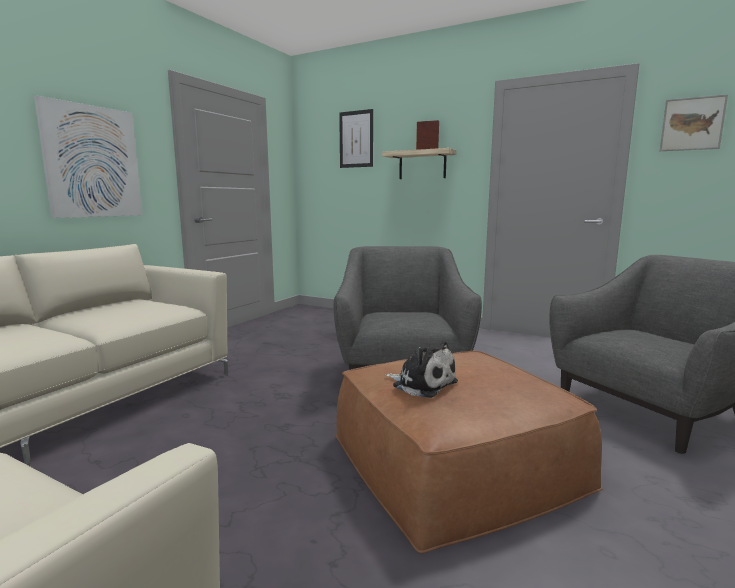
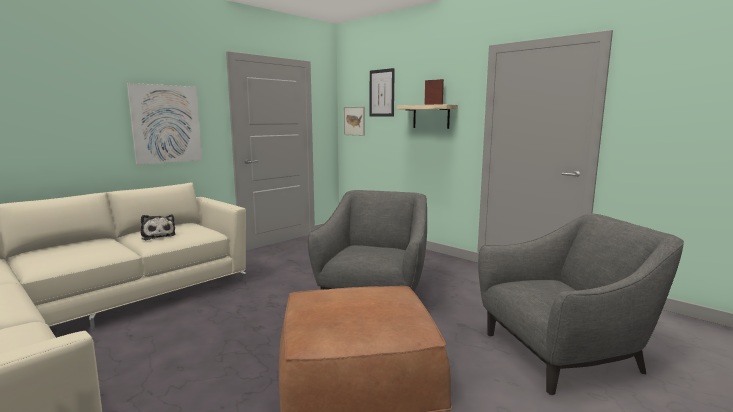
camera: 15 degrees right, 0 degrees up
(422, 384) = (327, 309): plush toy -> plush toy (158, 236)
(692, 124) = (661, 87): picture -> picture (354, 121)

